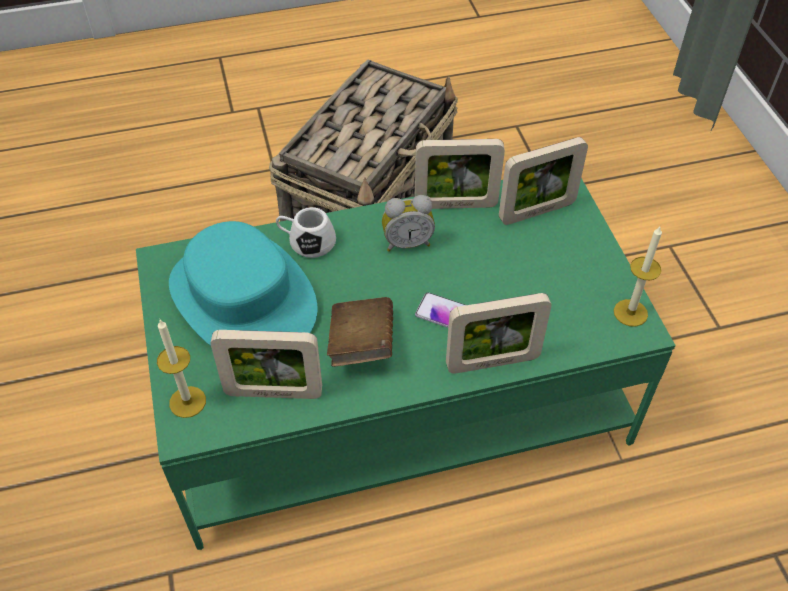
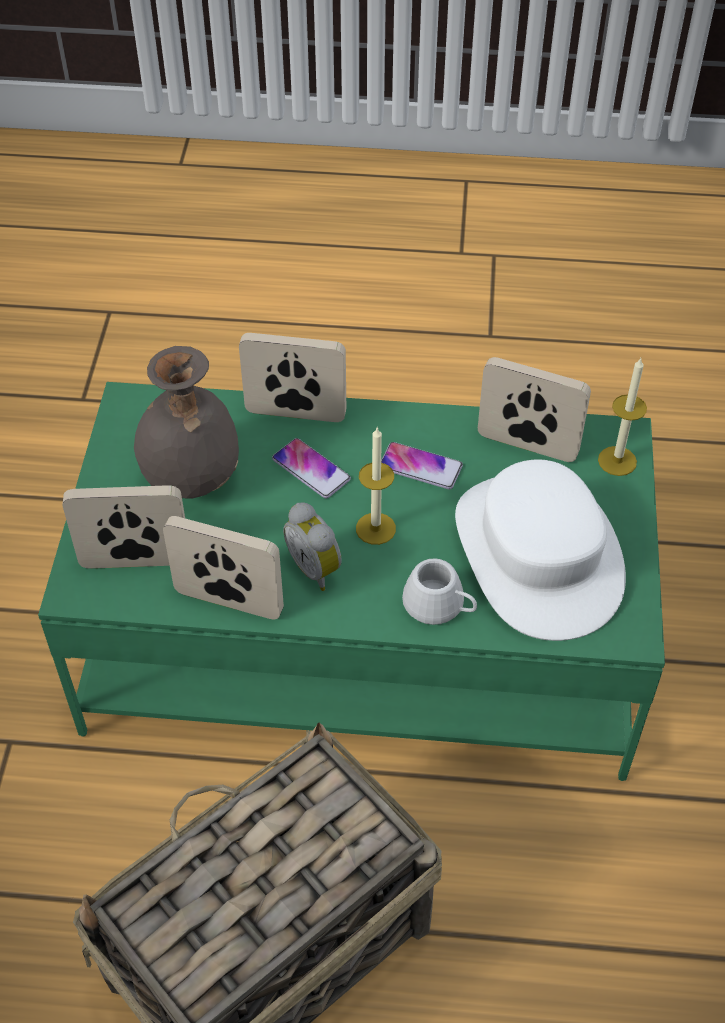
camera: 160 degrees left, 0 degrees up
(242, 298) = (538, 554): turquoise hat -> white hat
(361, 344) = (420, 467): brown book -> phone
(407, 242) = (317, 568): alarm clock -> alarm clock turned 135 degrees counterclockwise
(541, 280) = (190, 479): none -> grey vase
(630, 313) = (124, 420): candle -> candle (375, 528)

